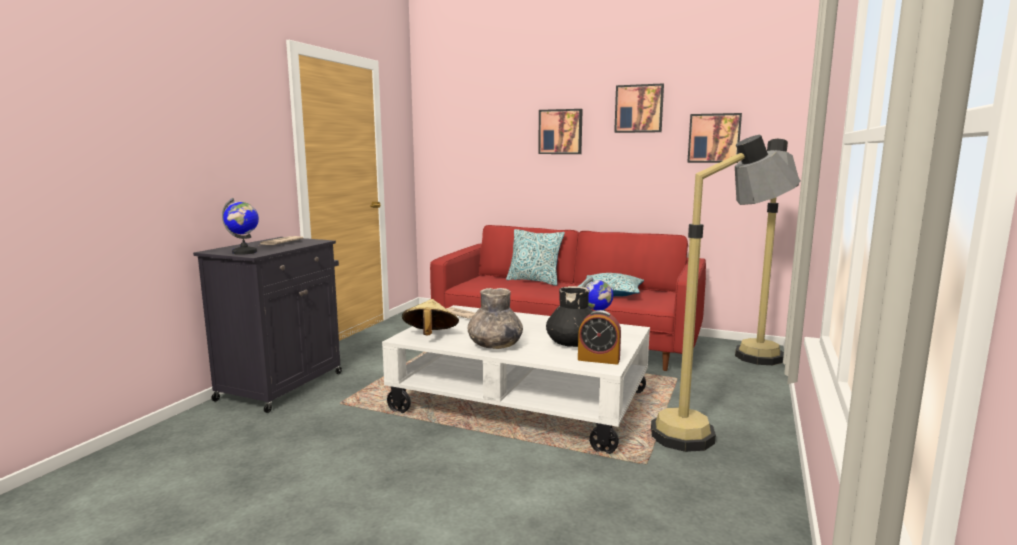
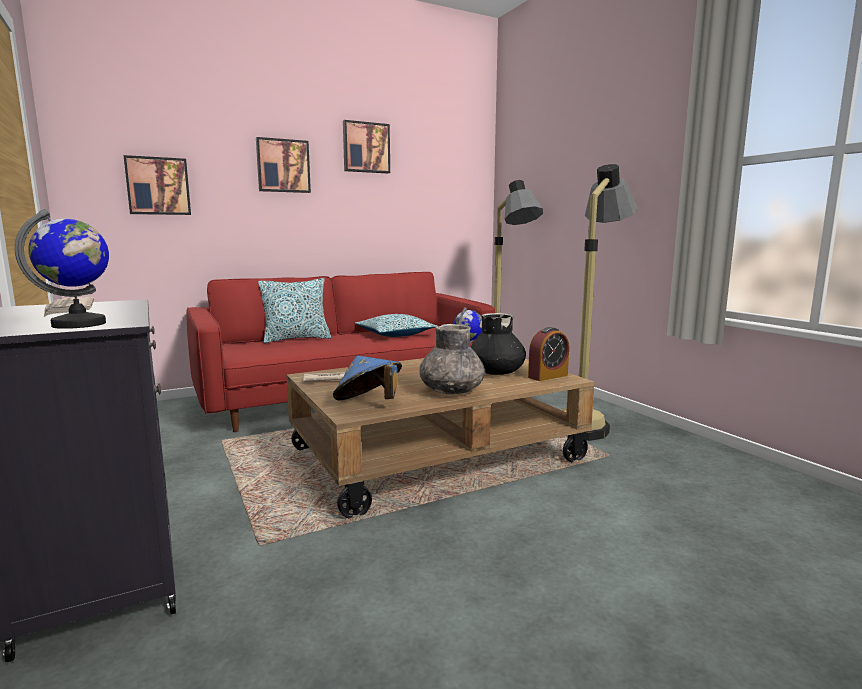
camera: 50 degrees left, 0 degrees up
(430, 336) = (368, 403): beige hat -> blue hat
(521, 401) = (436, 455): white coffee table -> brown coffee table
(714, 138) = (432, 182): picture -> picture (158, 186)

